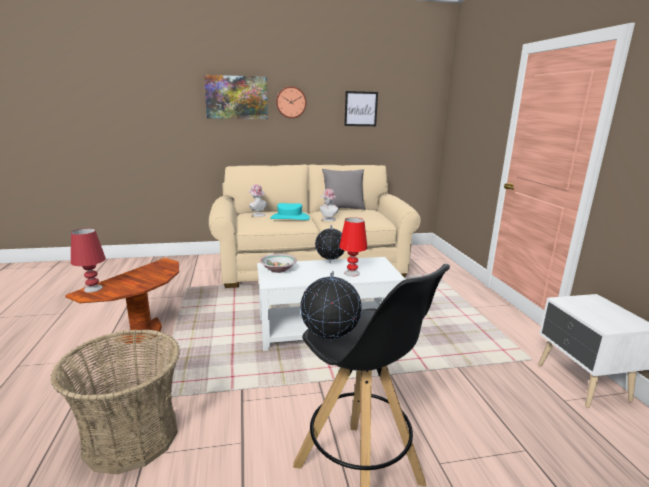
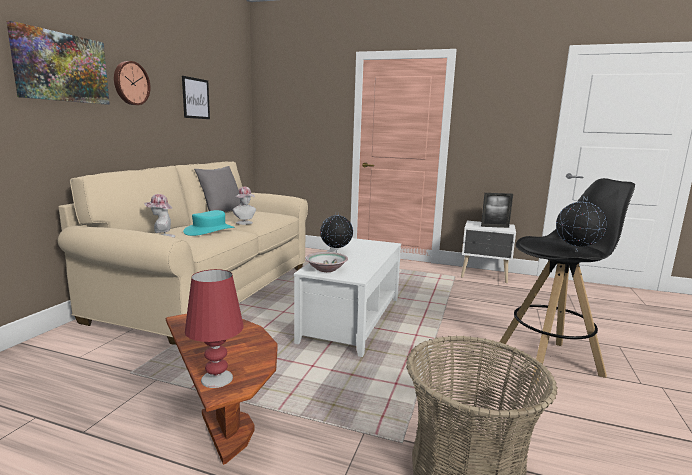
camera: 60 degrees left, 5 degrees down
(352, 273) = (370, 251): red table lamp -> none
(602, 316) = (494, 226): none -> picture frame

